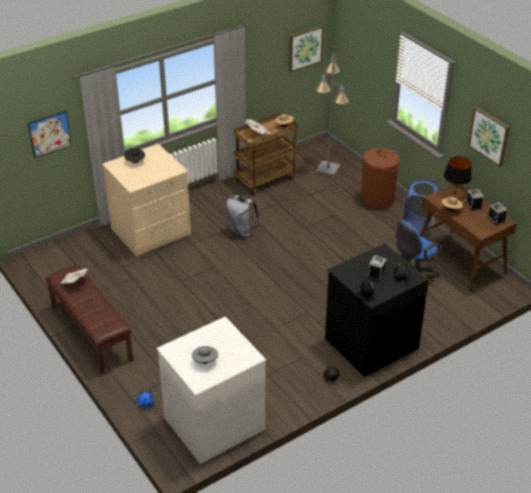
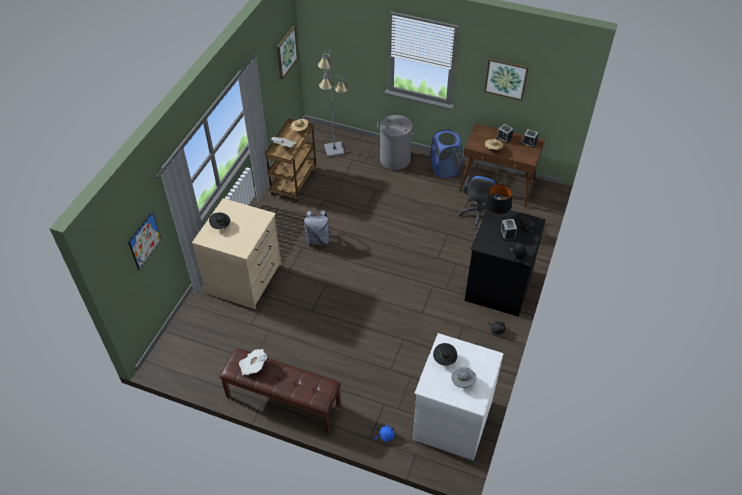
camera: 35 degrees left, 10 degrees up
(208, 337) = (444, 359): none -> black hat
(377, 199) = (395, 159): brown laundry basket -> grey laundry basket
(455, 191) = (481, 132): black table lamp -> black table lamp (496, 216)

